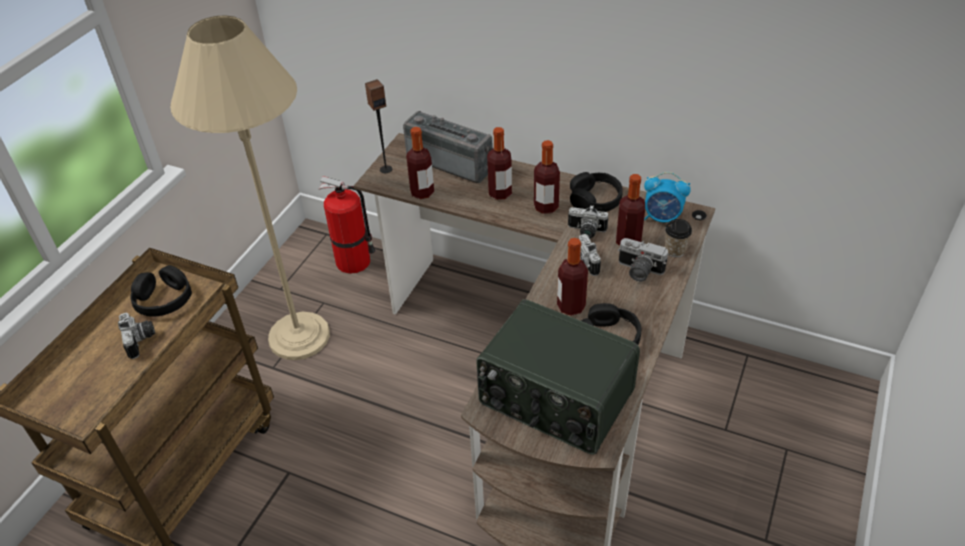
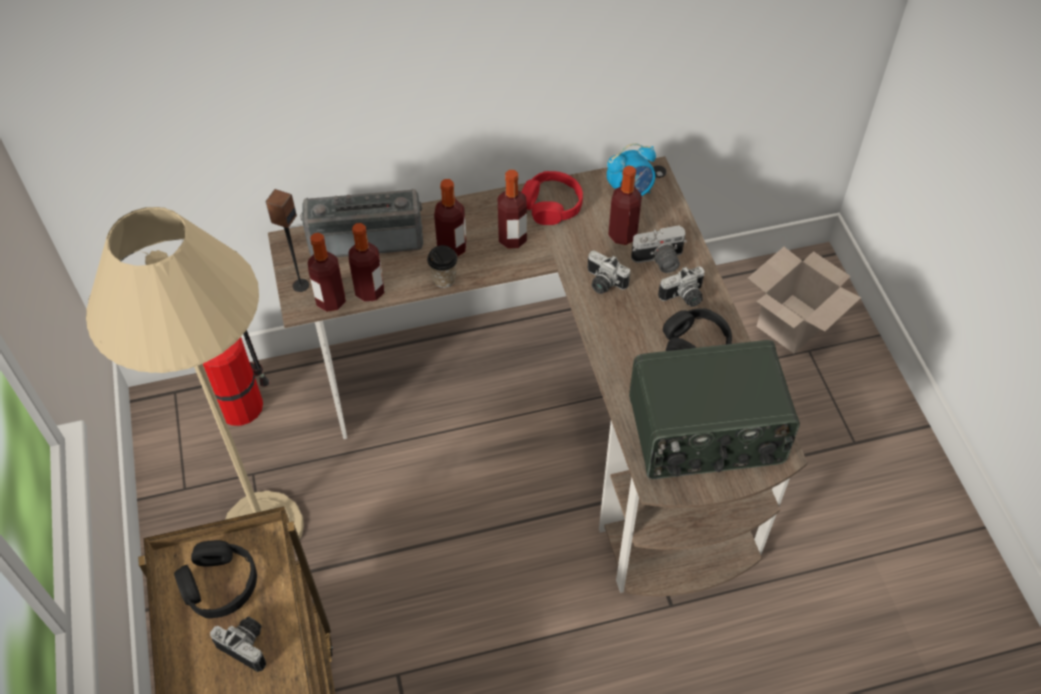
camera: 40 degrees left, 10 degrees up
(571, 306) = (635, 333): bottle -> bottle (331, 301)
(586, 232) = (576, 246): camera -> camera (684, 298)
(595, 199) = (551, 205): black headphones -> red headphones
(675, 250) = (671, 221): cup -> cup (444, 279)
(791, 421) = (792, 322): none -> cardboard box

